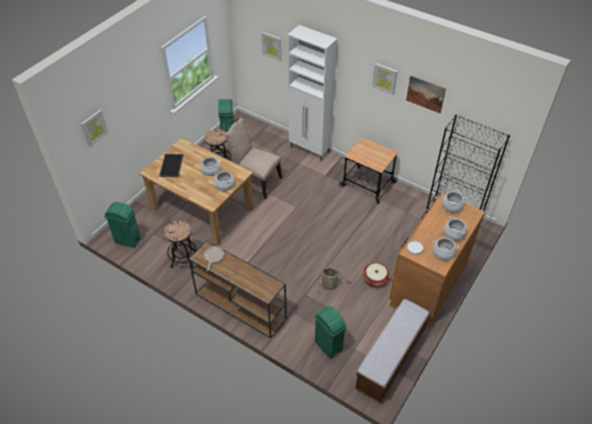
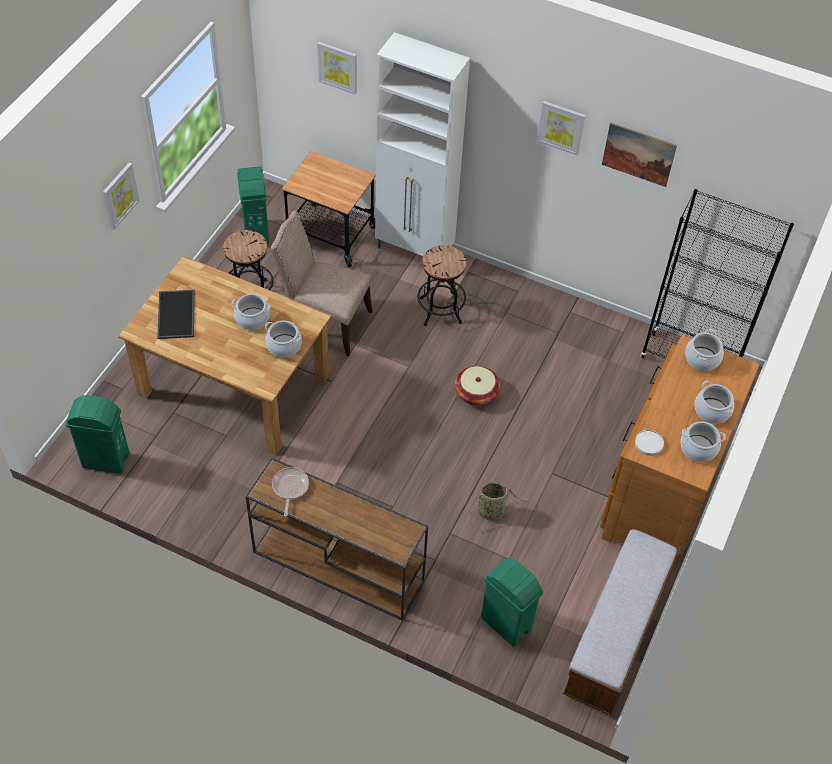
camera: 10 degrees left, 5 degrees up
(94, 128) = (38, 266): picture -> picture (120, 195)
(183, 258) = (217, 486): black stool -> black stool (440, 310)
(367, 184) = (530, 311): cart -> cart (331, 233)
(375, 279) = (569, 492): basket -> basket (476, 393)

